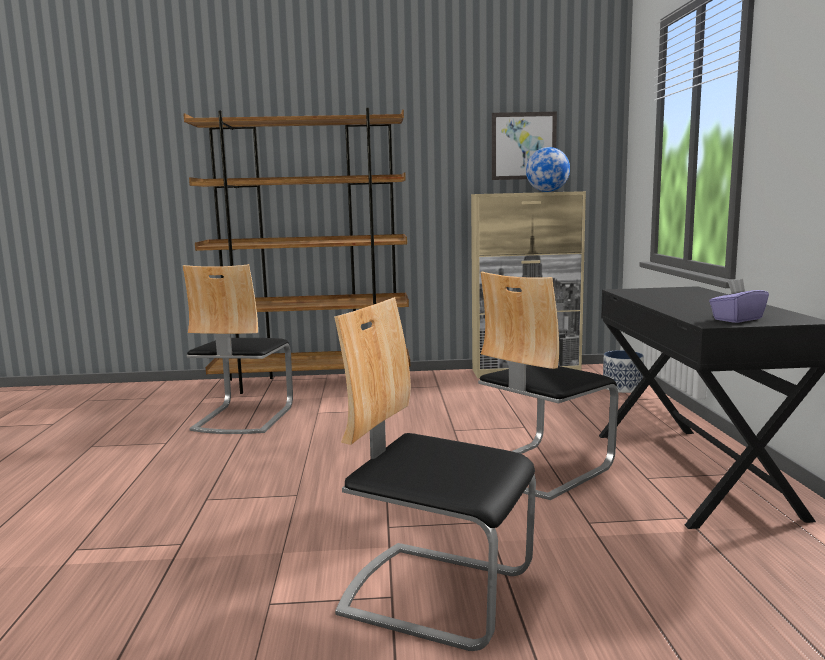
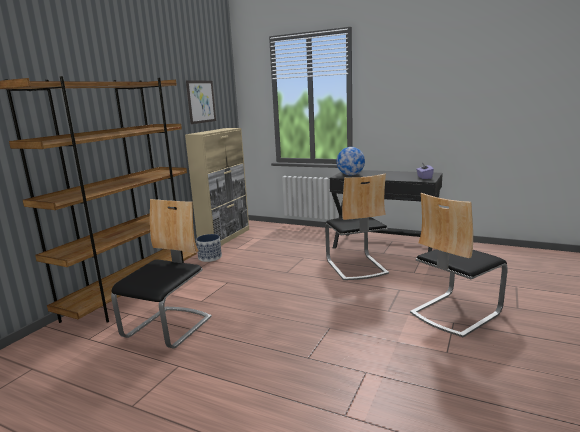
camera: 60 degrees left, 5 degrees up
(243, 417) = (168, 328): chair -> chair turned 105 degrees counterclockwise
(547, 191) = (223, 129): globe -> globe (350, 175)
(622, 387) = (281, 228): planter -> planter (210, 257)

